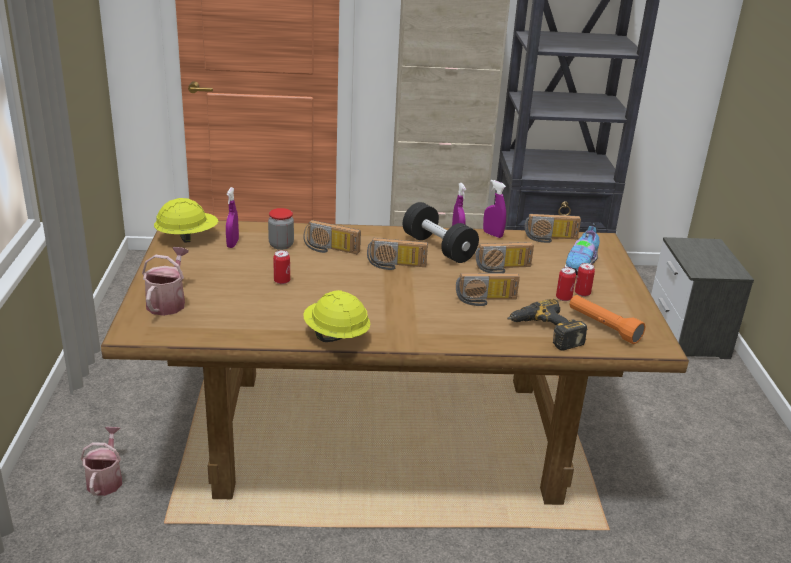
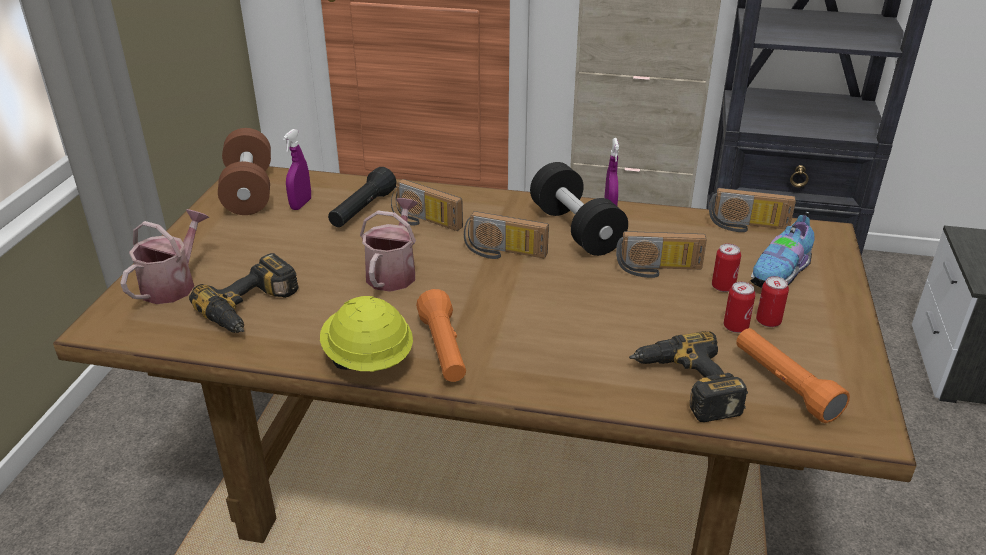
camera: 15 degrees right, 5 degrees up
(106, 479) = (126, 491): watering can -> watering can (393, 272)
(187, 237) = (249, 191): yellow hard hat -> brown dumbbell
(237, 312) = (253, 308): none -> power drill
(281, 245) = (362, 210): jar -> black flashlight
(282, 281) = (336, 264): can -> can (723, 287)
(384, 326) = (443, 350): none -> orange flashlight
(486, 300) = (612, 321): radio -> none
(492, 234) = (663, 214): purple spray bottle -> none

